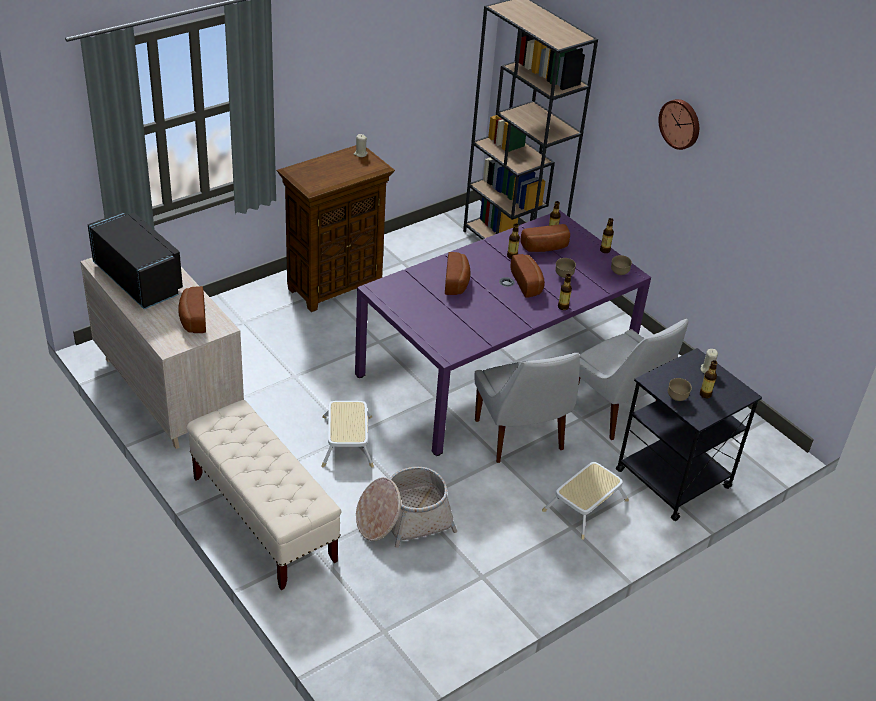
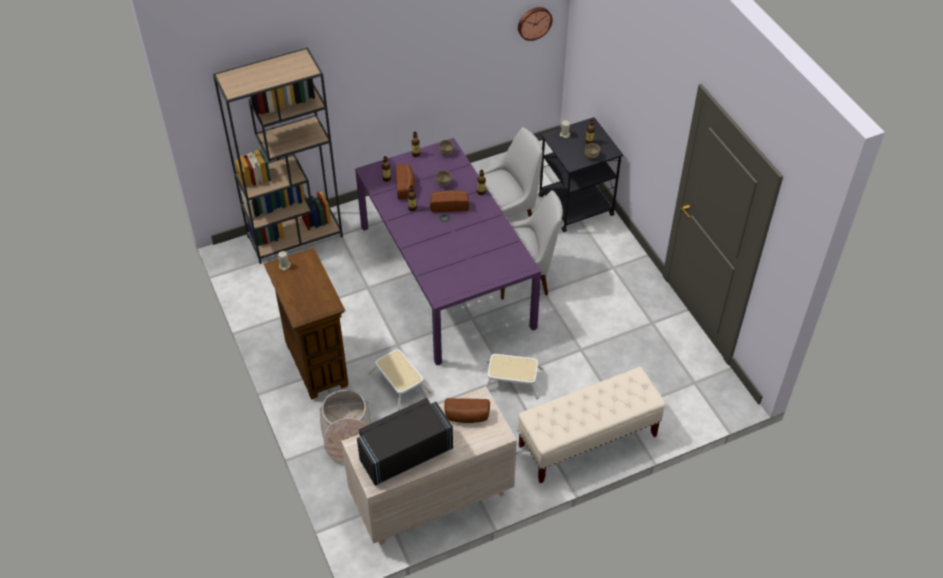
camera: 75 degrees left, 10 degrees up
(403, 519) = (597, 357): basket -> basket (347, 433)
(457, 282) = (440, 246): bread -> none
(586, 505) = (594, 256): beige step ladder -> beige step ladder (400, 382)
(680, 123) = (401, 43): wall clock -> wall clock (534, 22)

